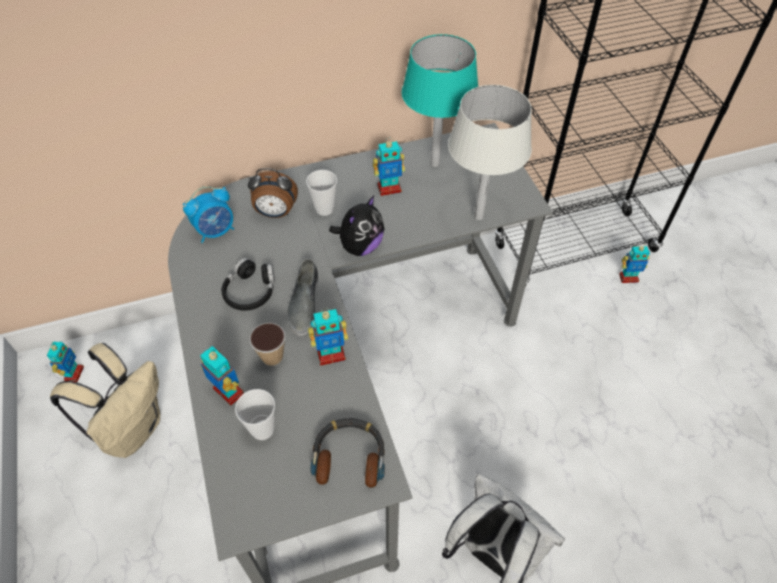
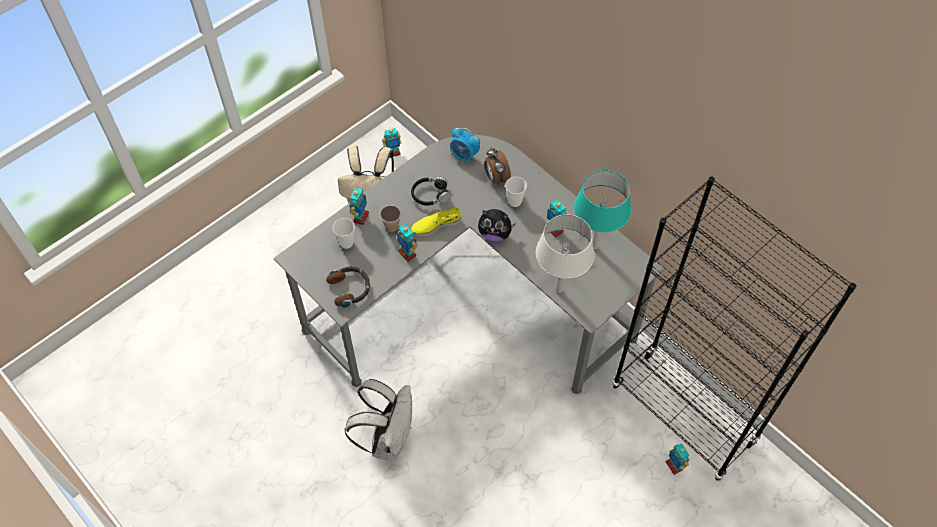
camera: 65 degrees right, 5 degrees up
(304, 303) = (435, 225): grey shoe -> yellow shoe

